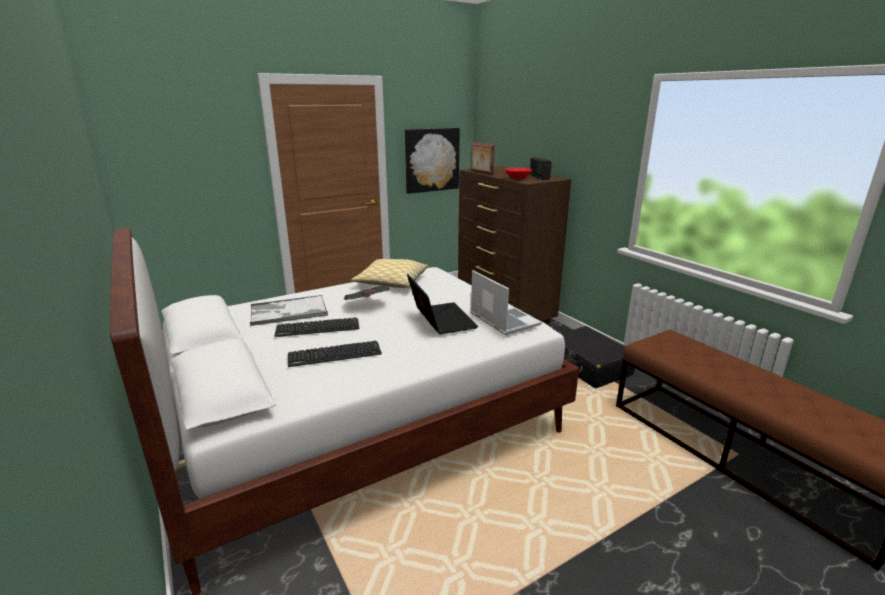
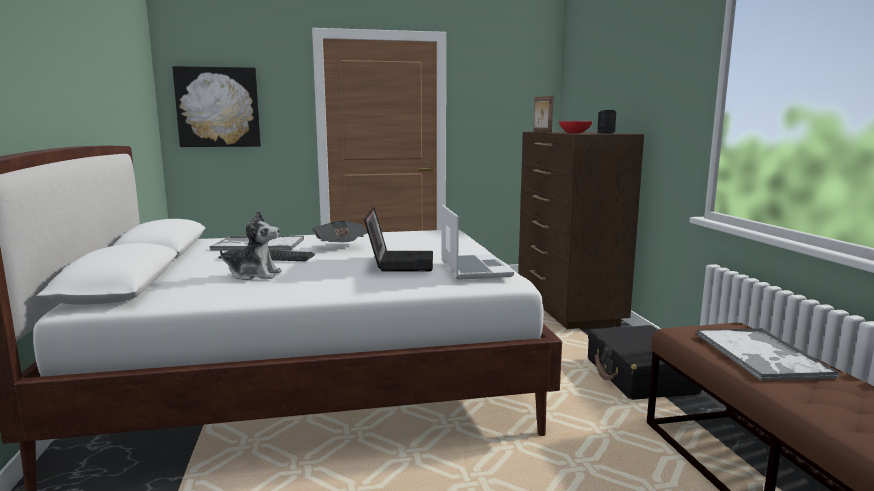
camera: 20 degrees right, 10 degrees down
(335, 354) = (254, 275): keyboard -> plush toy
(391, 282) = (391, 235): pillow -> none
(431, 160) = (503, 126): picture -> picture (218, 107)
(703, 359) = (761, 355): none -> tray

